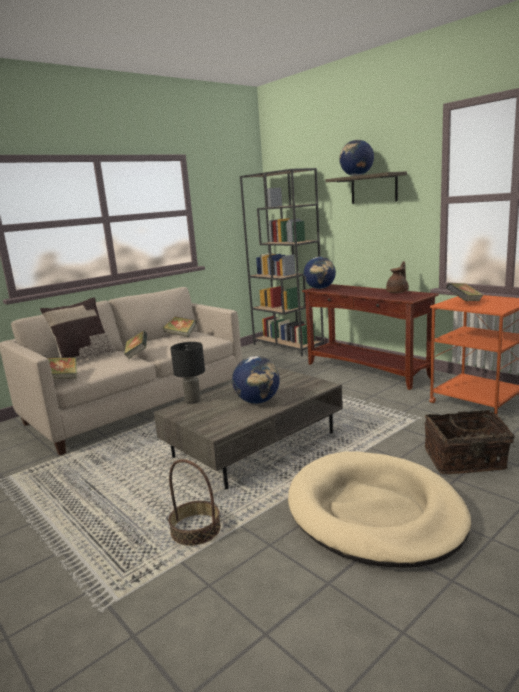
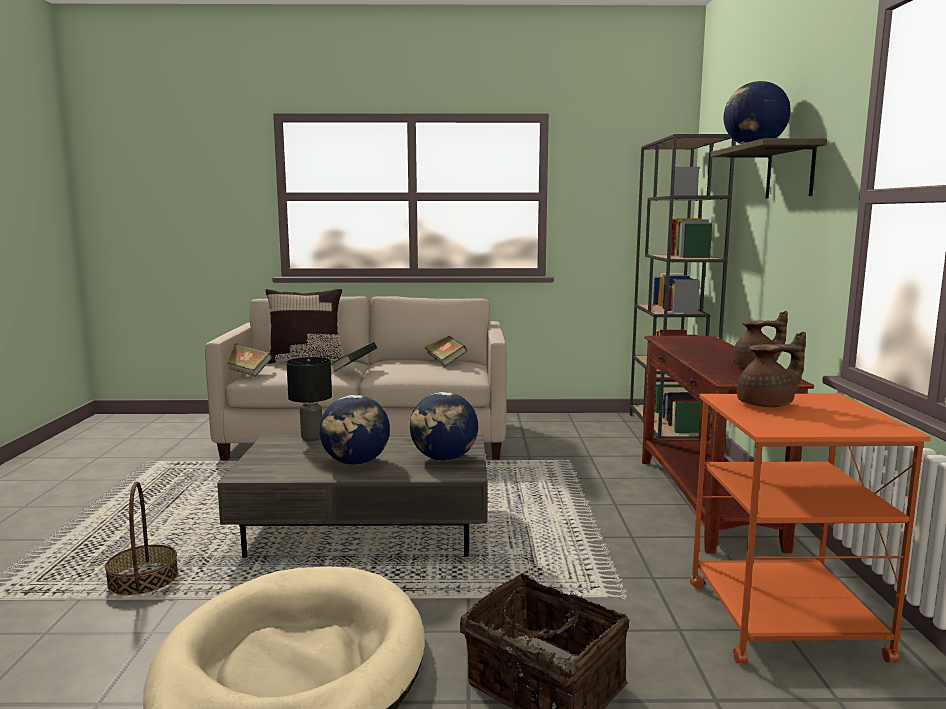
camera: 40 degrees right, 5 degrees down
(320, 288) = (674, 338): globe -> globe (444, 459)
(464, 303) = (767, 405): book -> brown teapot

